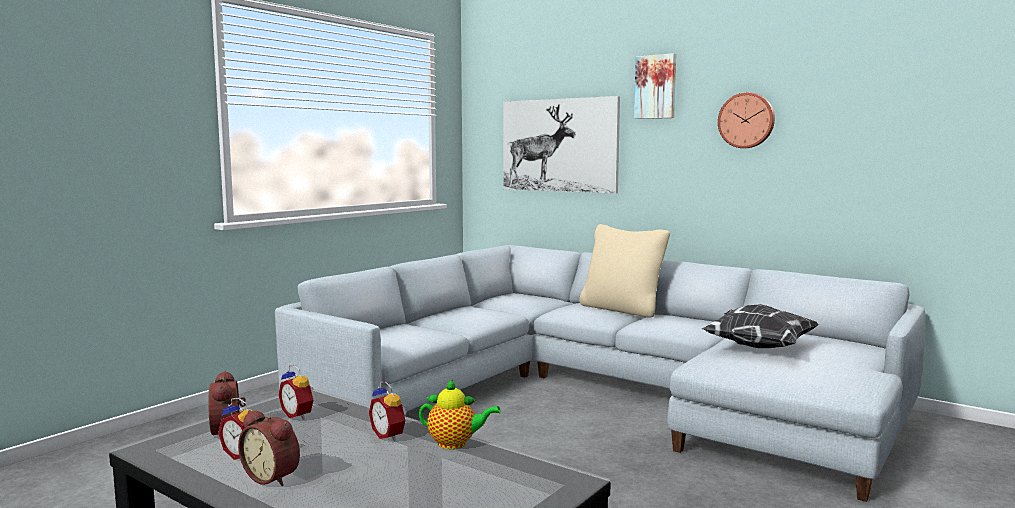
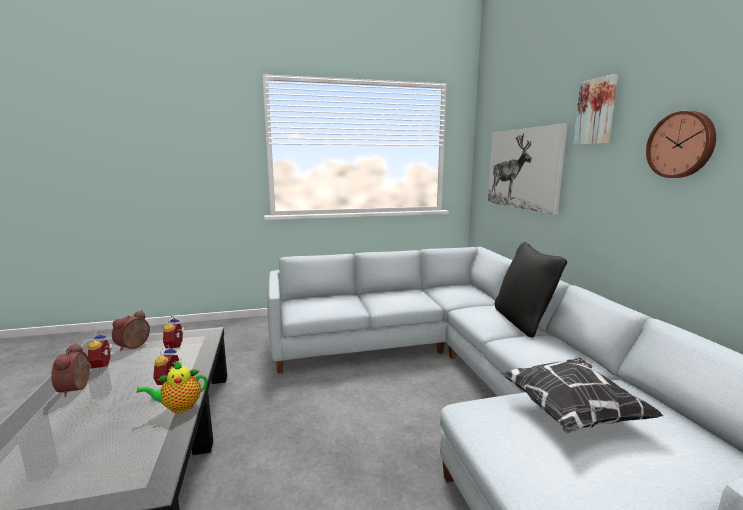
camera: 40 degrees right, 5 degrees up
(455, 443) = (179, 407): teapot -> teapot turned 105 degrees clockwise
(622, 309) = (523, 321): beige pillow -> black pillow

